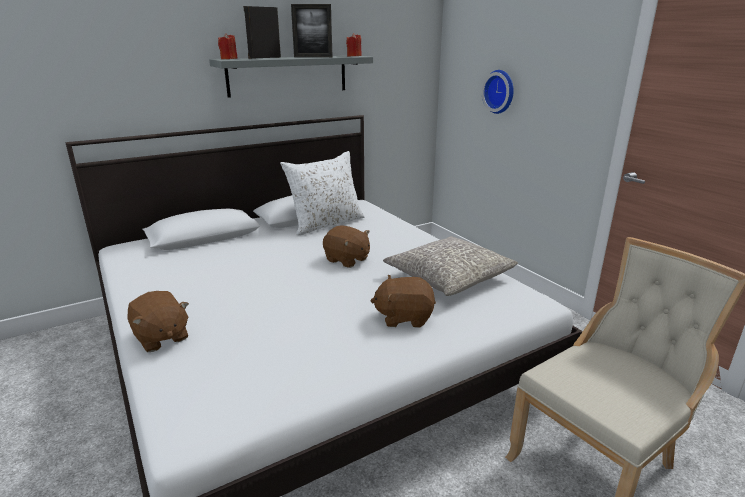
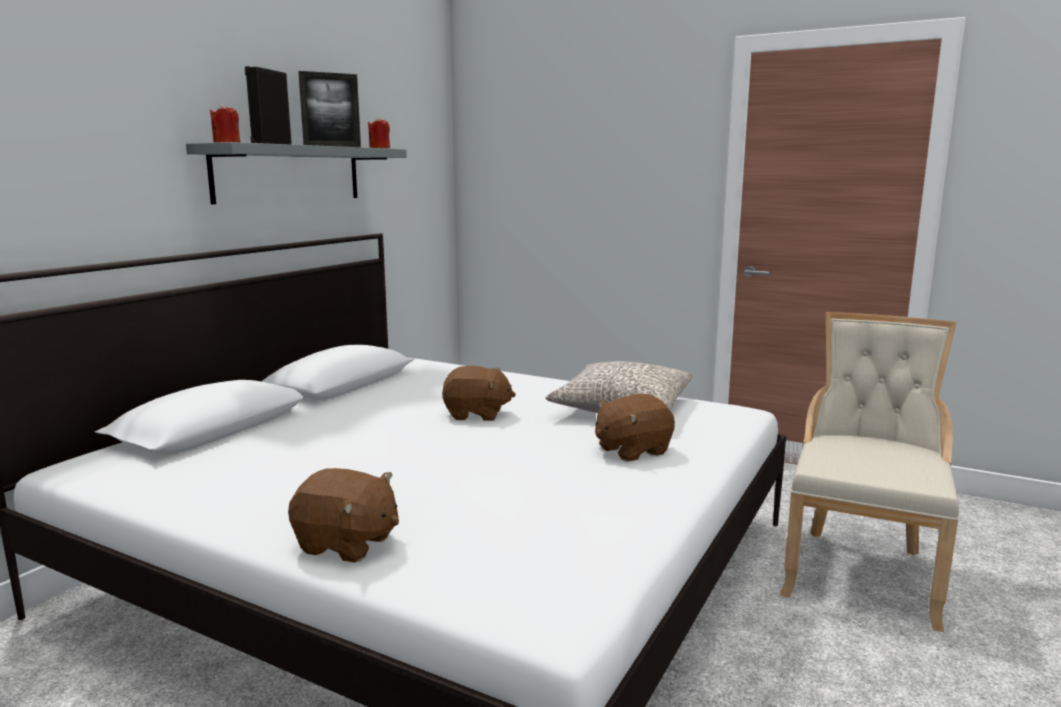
camera: 30 degrees left, 10 degrees down
(326, 224) = (386, 385): white pillow -> none
(500, 91) = (558, 194): wall clock -> none

